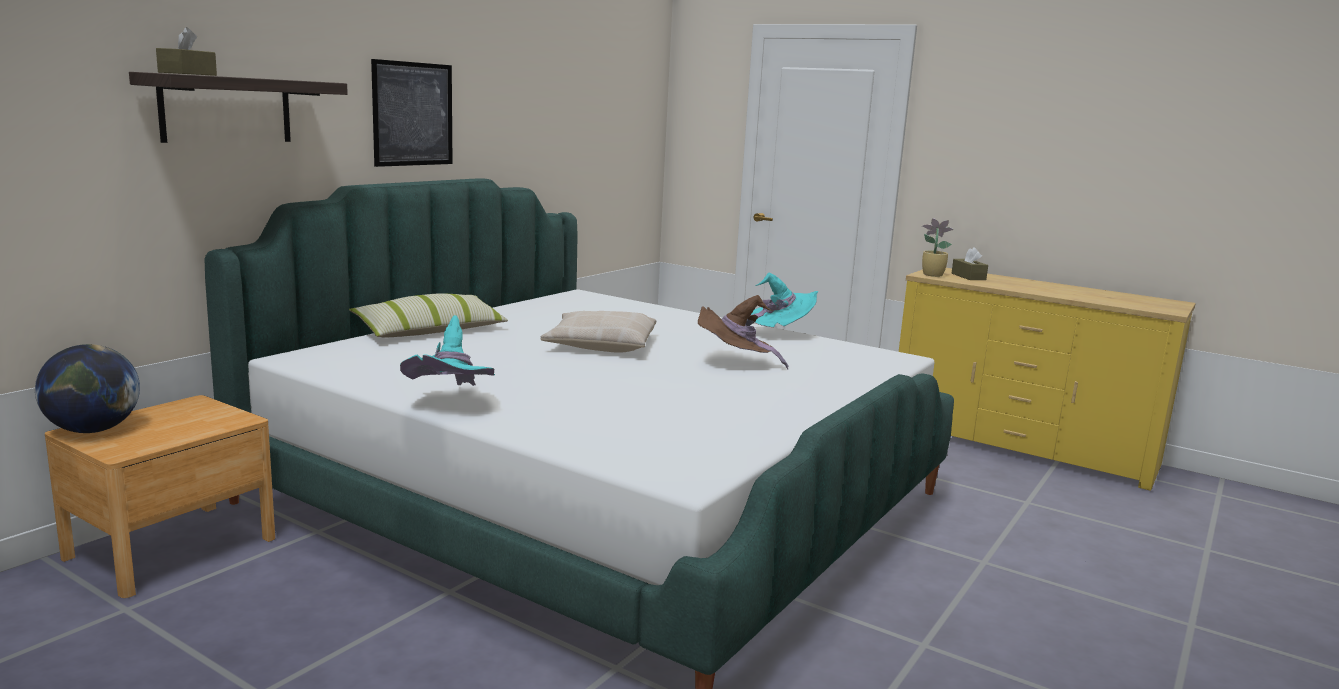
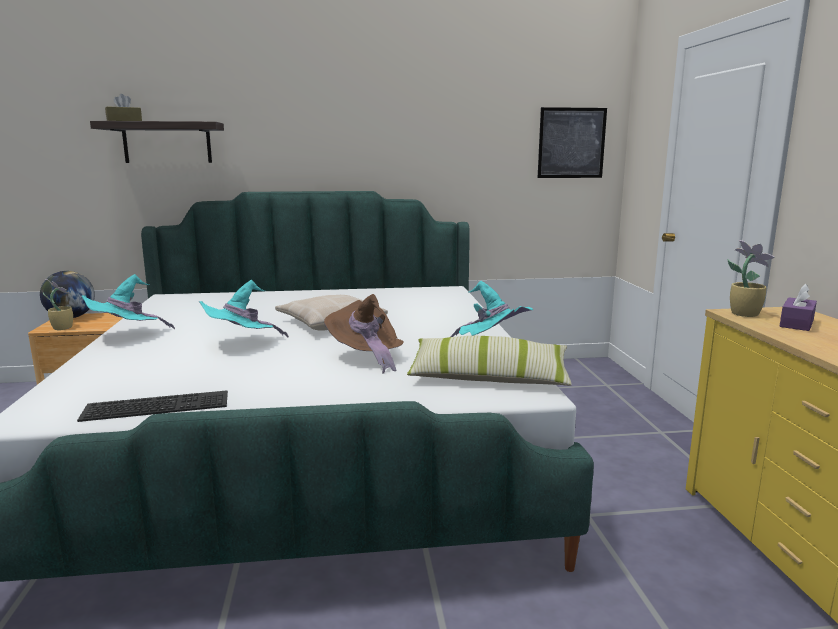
camera: 50 degrees right, 0 degrees up
(146, 443) = (62, 328): none -> potted plant
(413, 114) = (314, 143): picture -> picture (571, 143)
(430, 331) = (274, 295): pillow -> pillow (488, 378)
(601, 380) = (241, 344): none -> turquoise hat
(736, 435) = (158, 405): none -> keyboard
(968, 276) = (796, 323): brown tissue box -> purple tissue box

